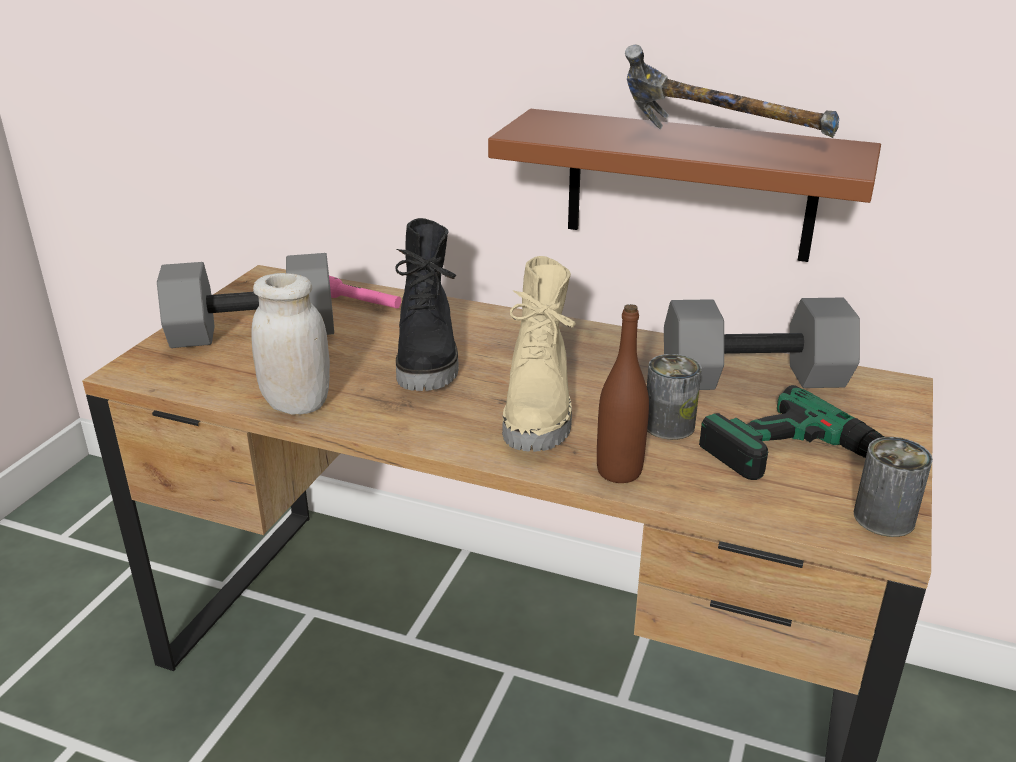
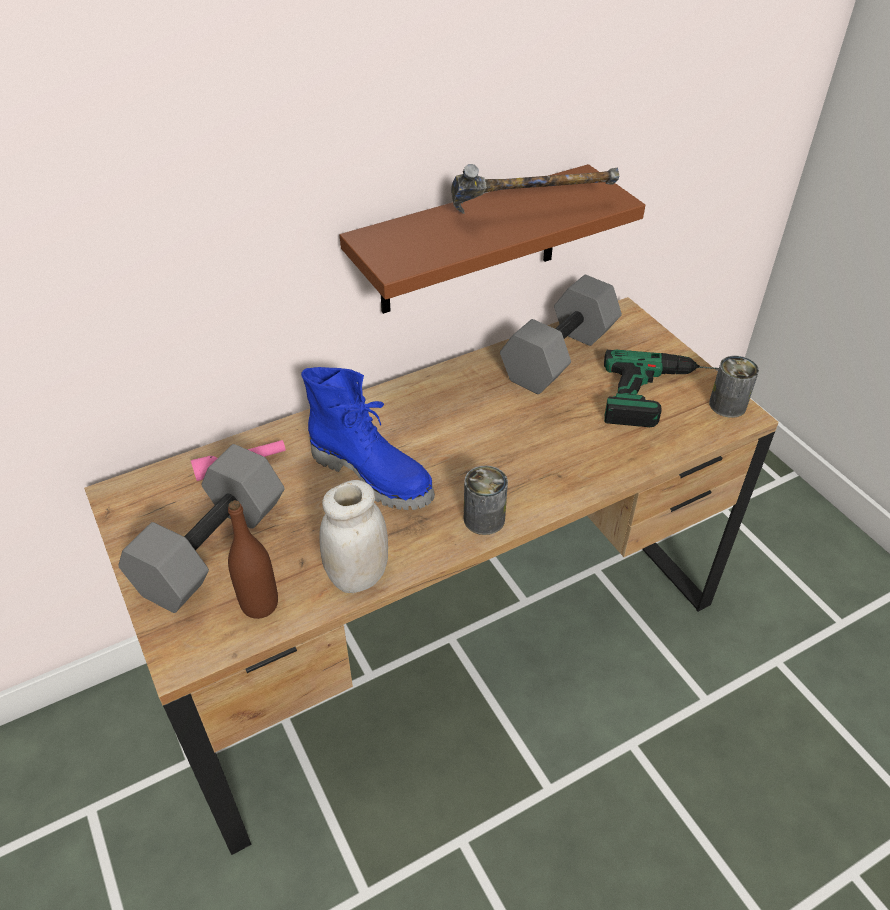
camera: 50 degrees left, 15 degrees up
(429, 358) = (373, 474): black boot -> blue boot
(540, 411) = (499, 462): beige boot -> none
(619, 471) = (598, 470): brown bottle -> brown bottle (260, 604)
(669, 425) = (572, 420): can -> can (484, 518)

